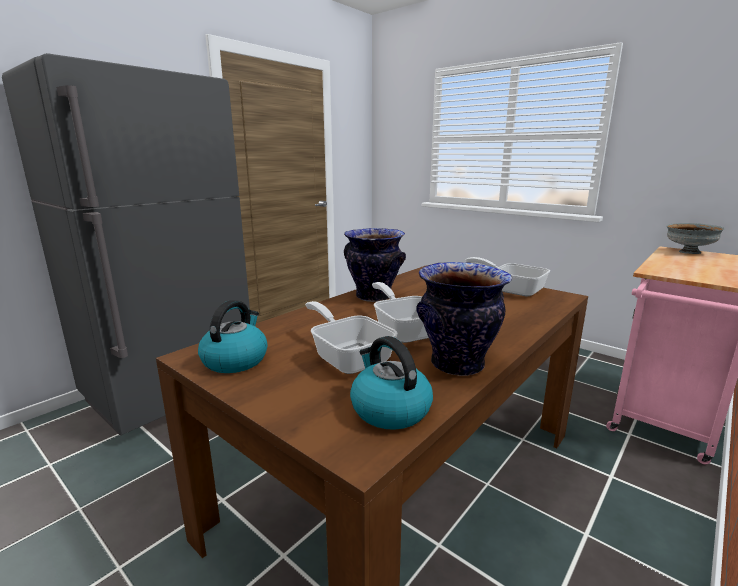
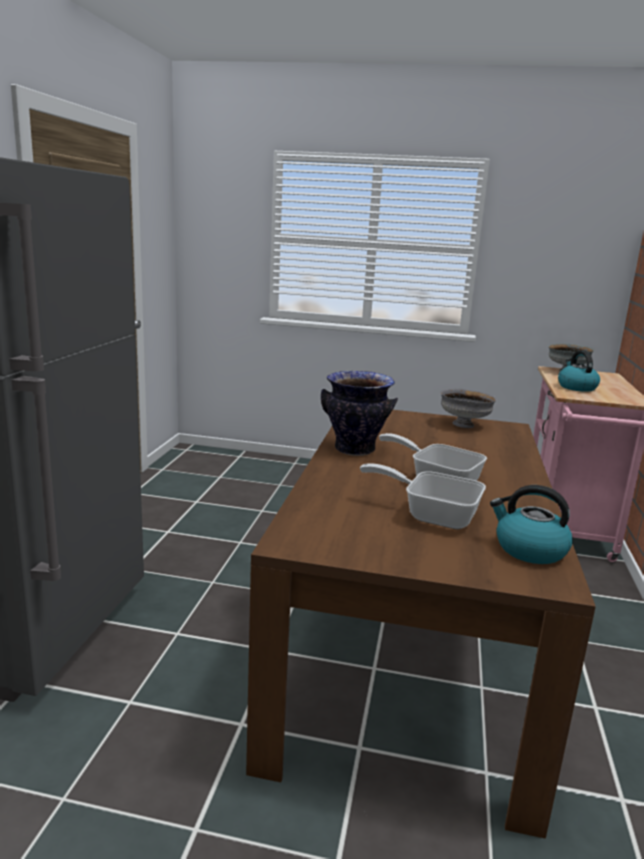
camera: 30 degrees left, 0 degrees up
(235, 360) = (338, 539): kettle -> kettle (576, 387)
(458, 365) = (523, 504): vase -> none
(512, 289) = (464, 424): frying pan -> grey bowl

